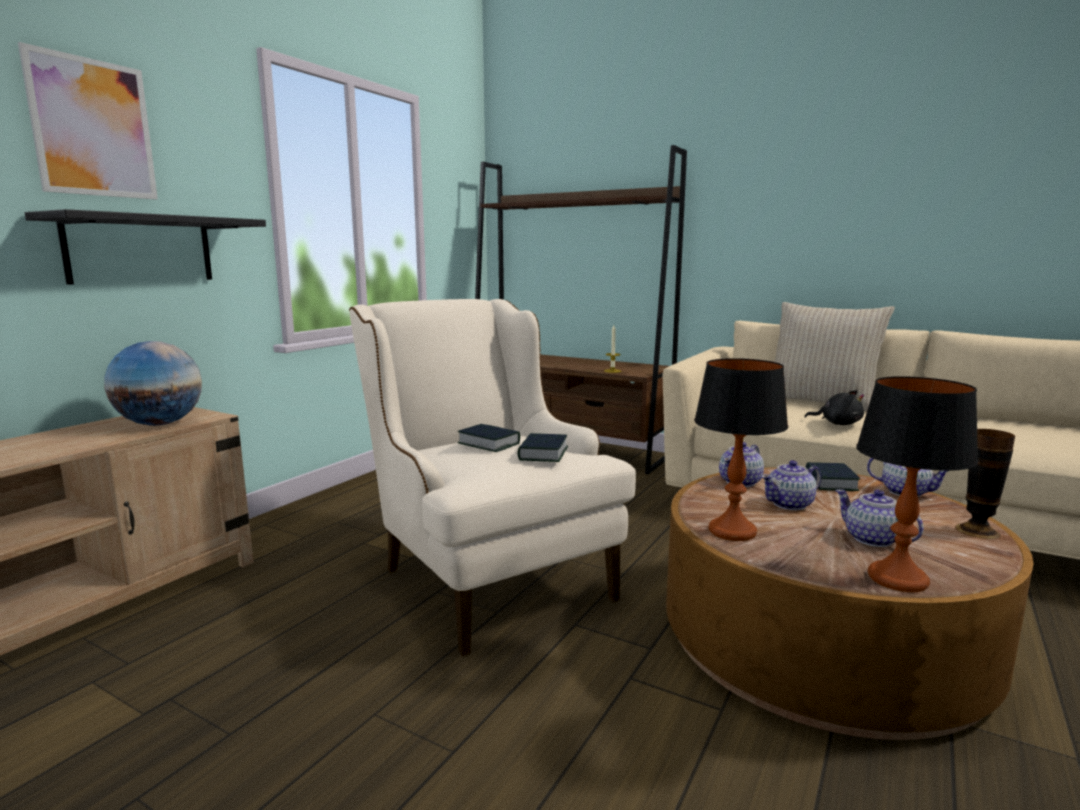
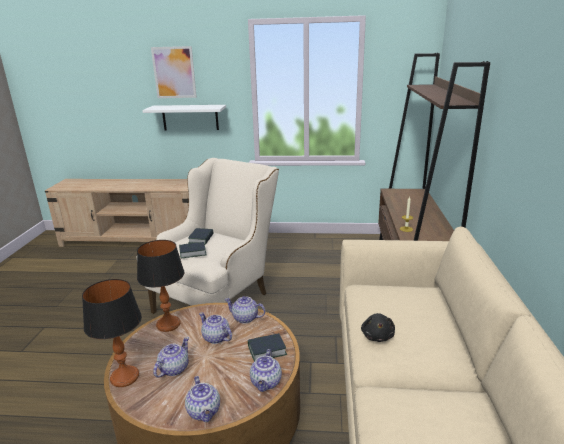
camera: 65 degrees right, 10 degrees up
(141, 249) = (190, 117): black shelf -> white shelf
(160, 424) = (171, 186): globe -> none
(820, 402) = (448, 323): beige pillow -> none
(977, 531) = (204, 412): vase -> teapot

